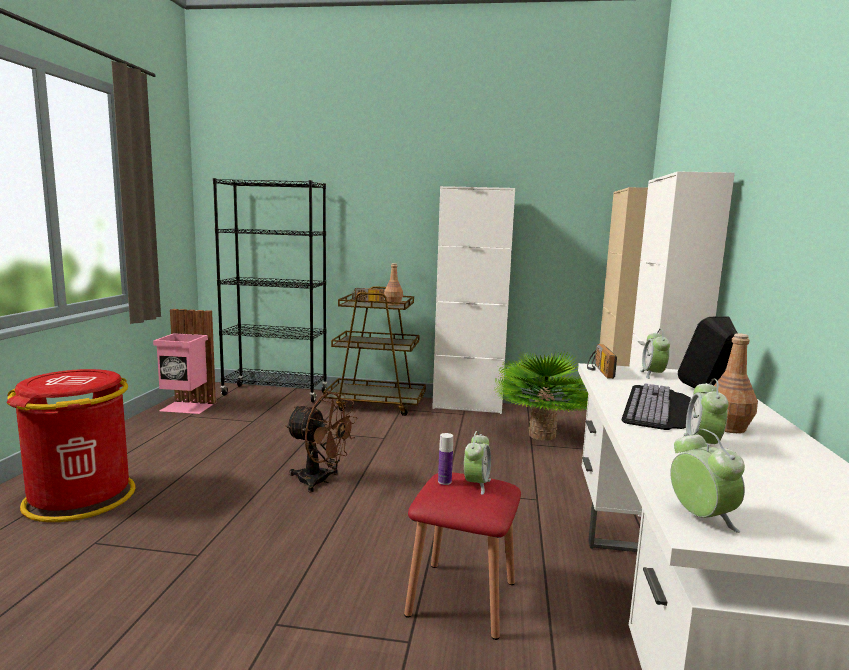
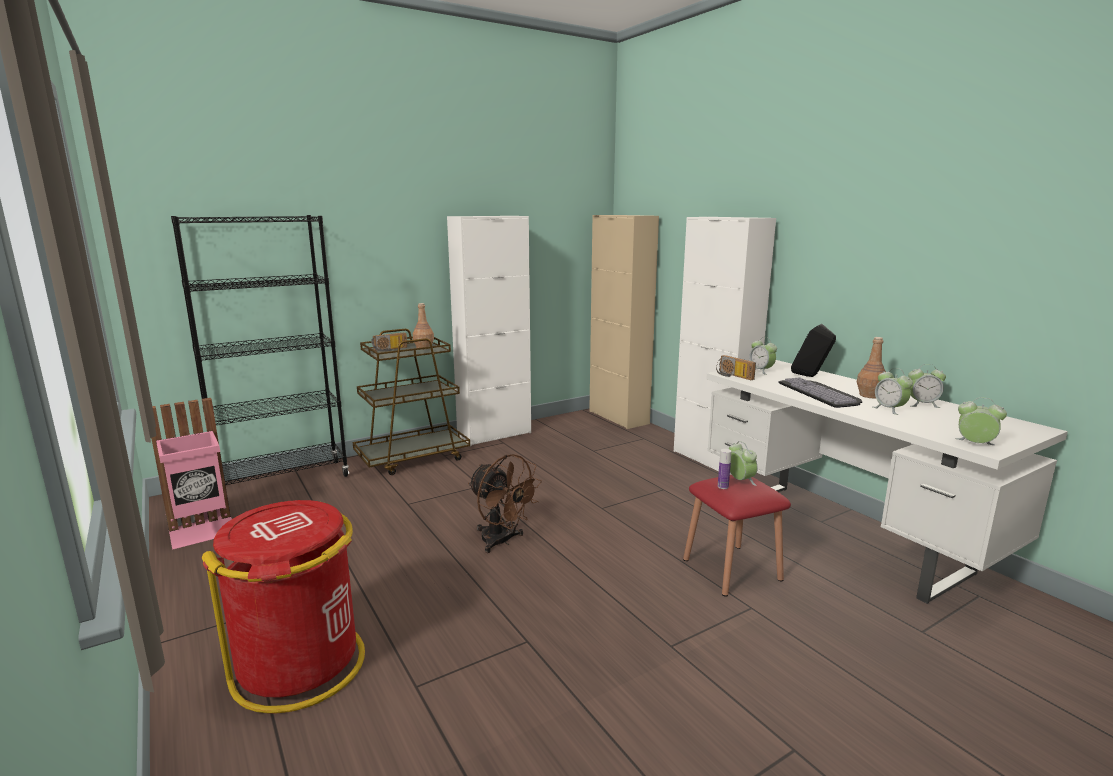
camera: 40 degrees left, 5 degrees up
(320, 481) = (502, 541): brown fan -> brown fan turned 60 degrees clockwise
(542, 435) = (588, 441): potted plant -> none
(786, 458) = (922, 404): none -> alarm clock

